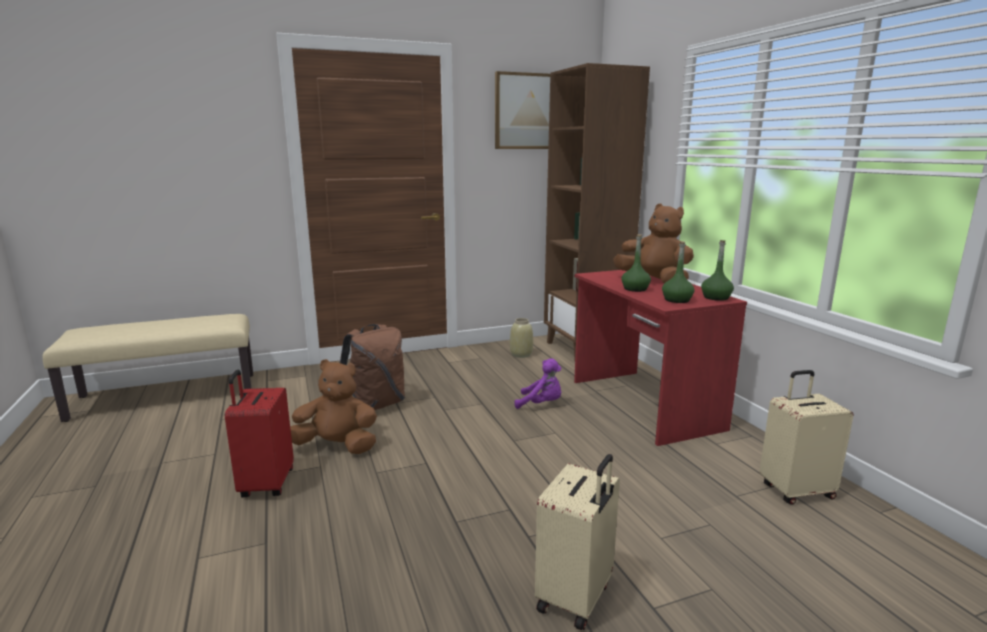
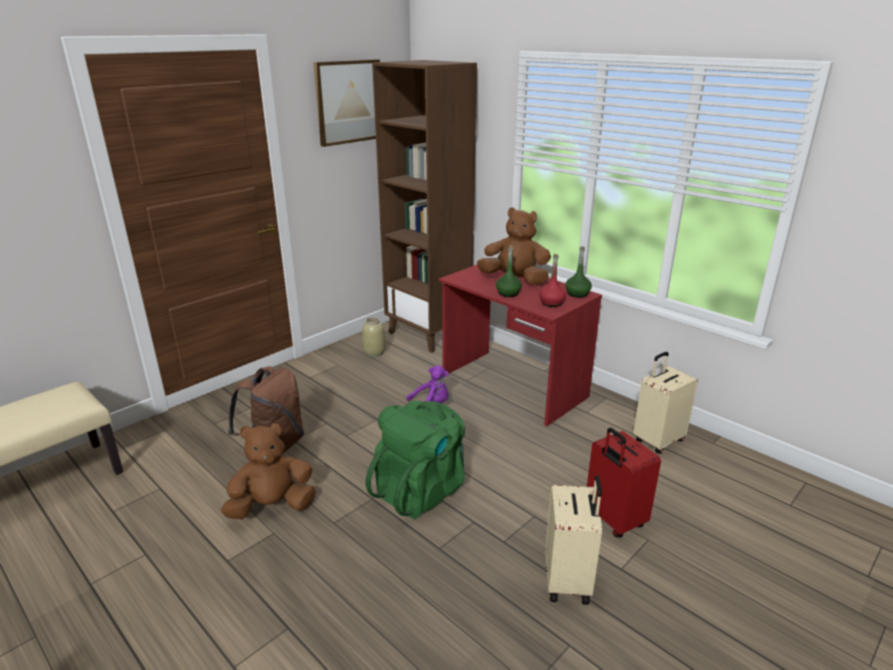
camera: 25 degrees left, 10 degrees up
(265, 484) = (234, 570): red suitcase -> red suitcase (613, 519)
(478, 468) = (421, 490): none -> green backpack
(677, 300) = (551, 303): green bottle -> red bottle

